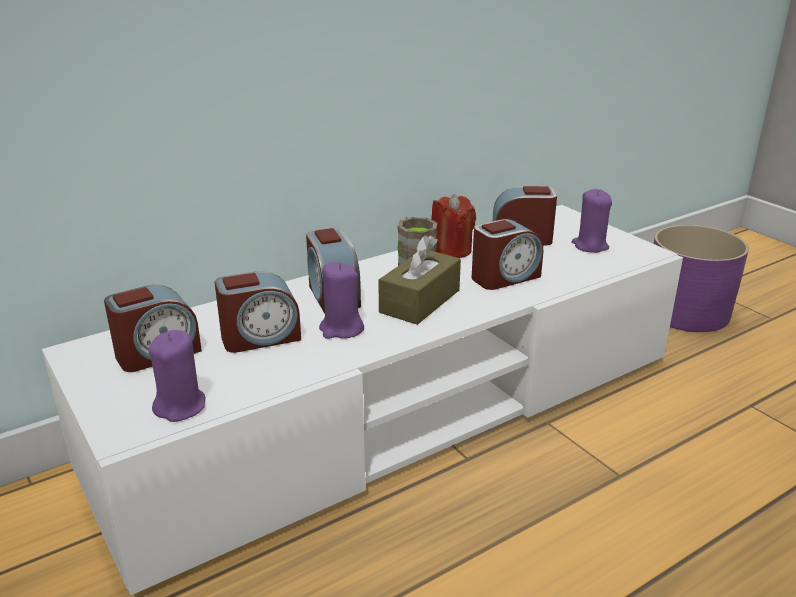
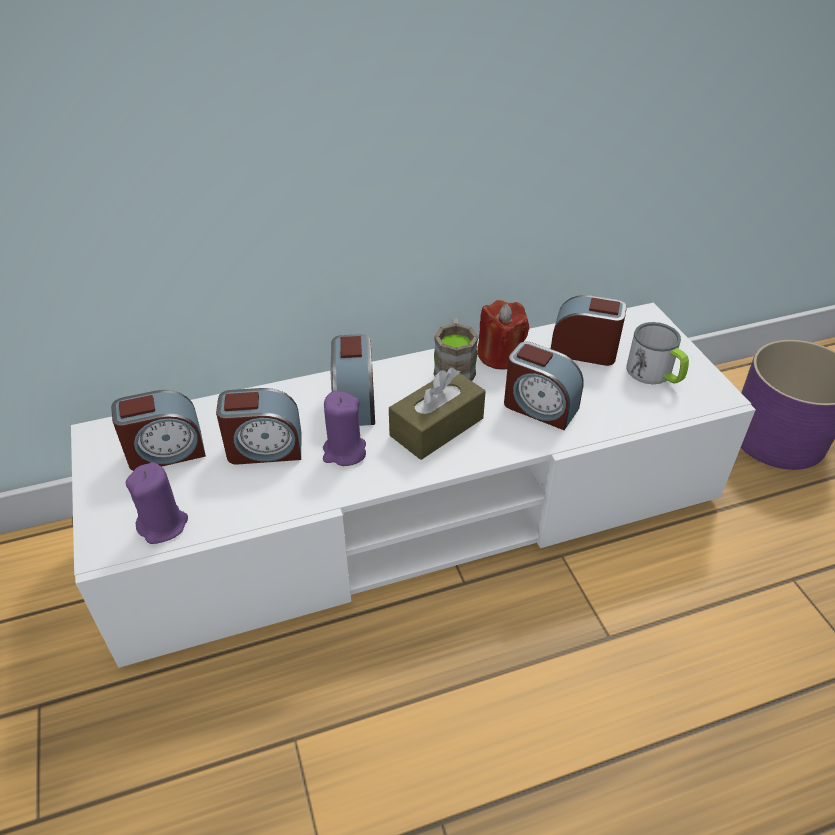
camera: 15 degrees right, 15 degrees up
(505, 277) = (539, 407): alarm clock -> alarm clock turned 45 degrees clockwise
(590, 246) = (655, 374): purple candle -> mug

